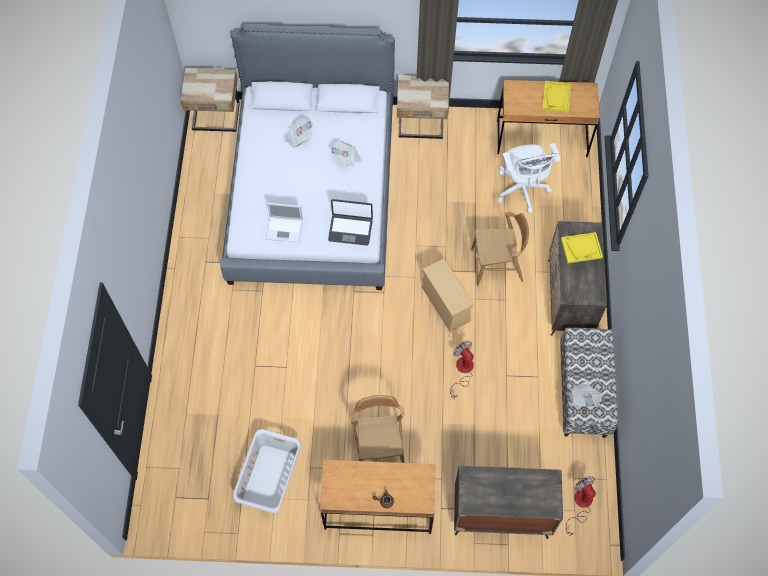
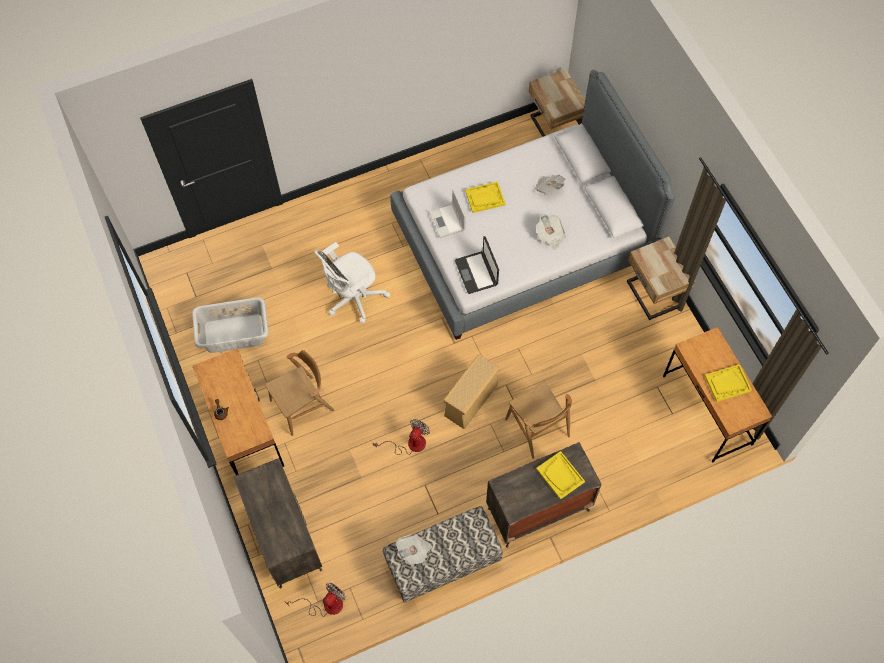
camera: 65 degrees right, 0 degrees up
(279, 189) = (485, 198): none -> yellow tray
(522, 190) = (635, 416): white office chair -> white office chair (353, 299)

